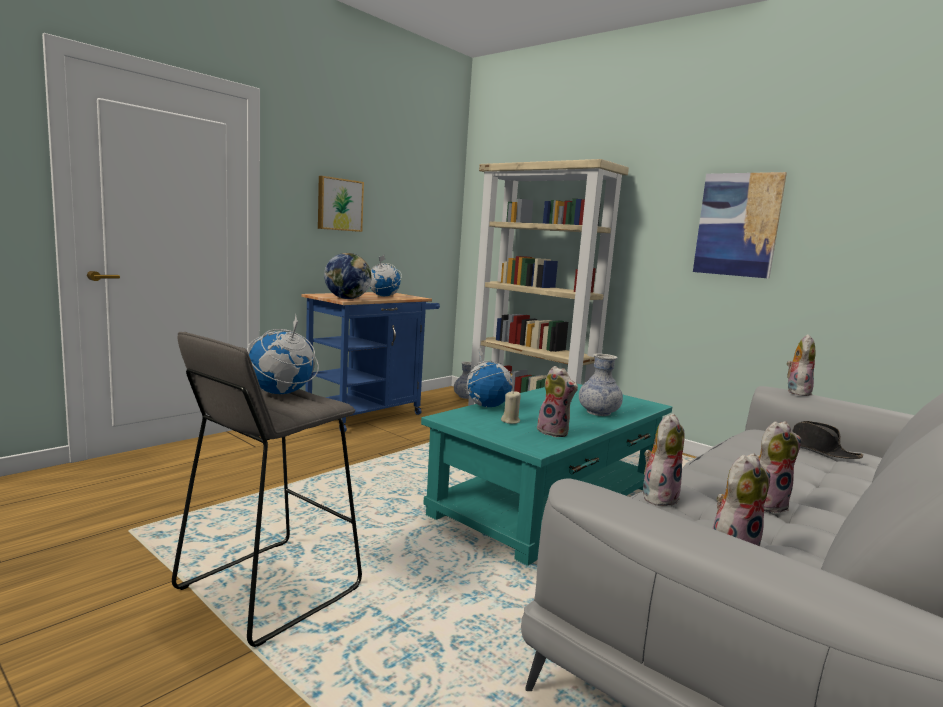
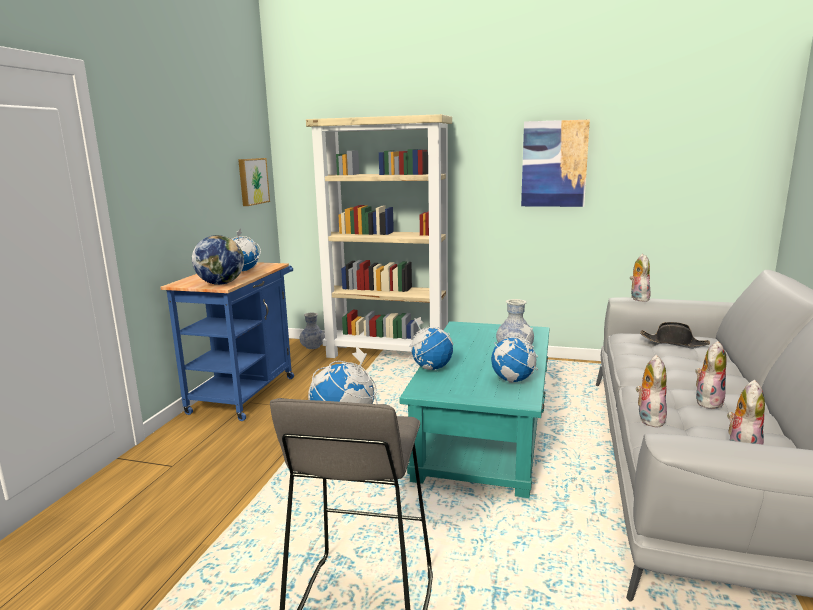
camera: 25 degrees left, 5 degrees up
(339, 204) = (176, 180): picture -> picture (252, 181)
(510, 421) = (470, 379): beige candle -> none
(554, 432) = (513, 380): plush toy -> globe

